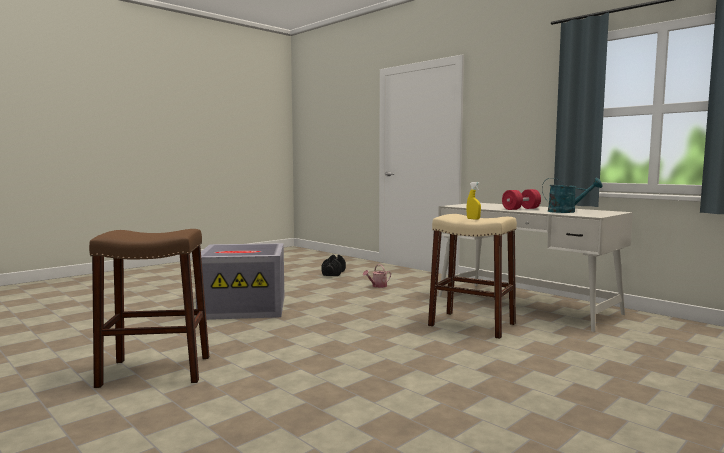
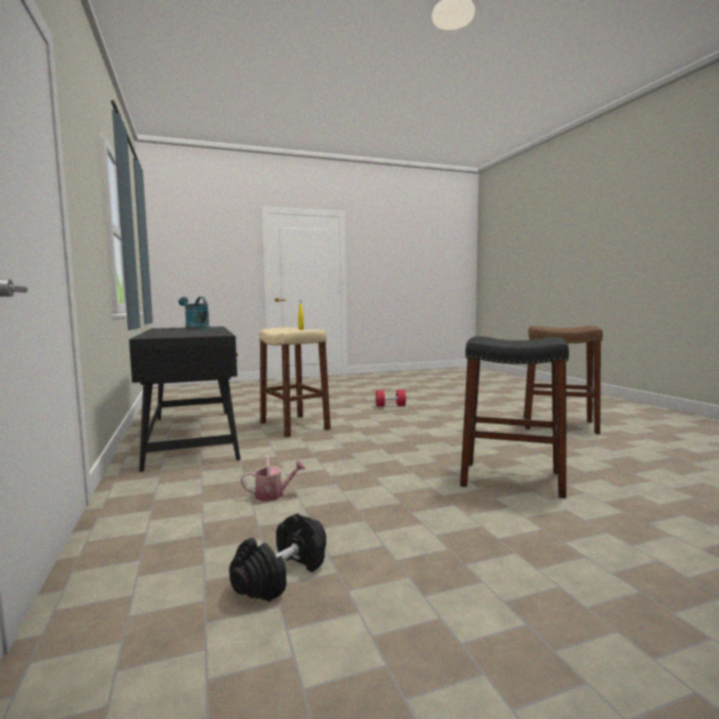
camera: 155 degrees left, 0 degrees up
(245, 306) = (511, 479): grey storage box -> black stool
(521, 209) = (199, 331): red dumbbell -> red dumbbell (390, 406)
(525, 305) = (193, 436): white desk -> black desk

